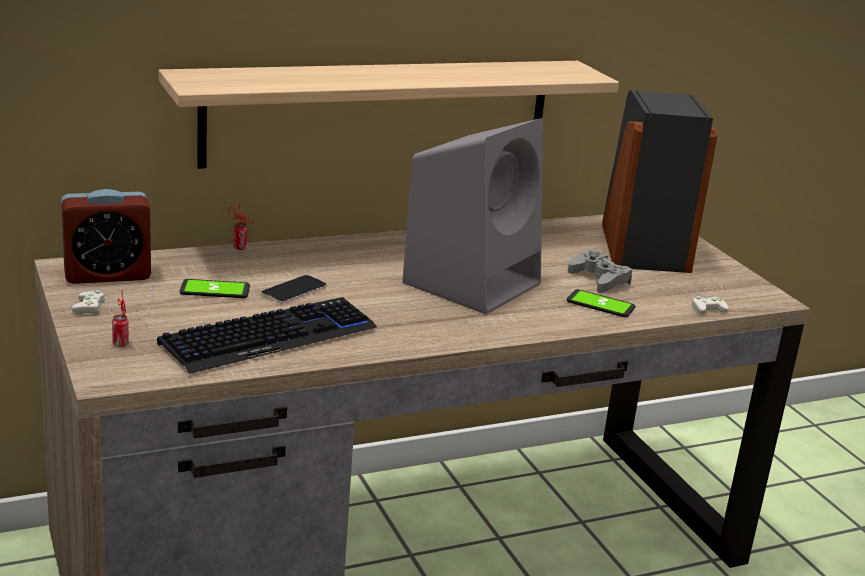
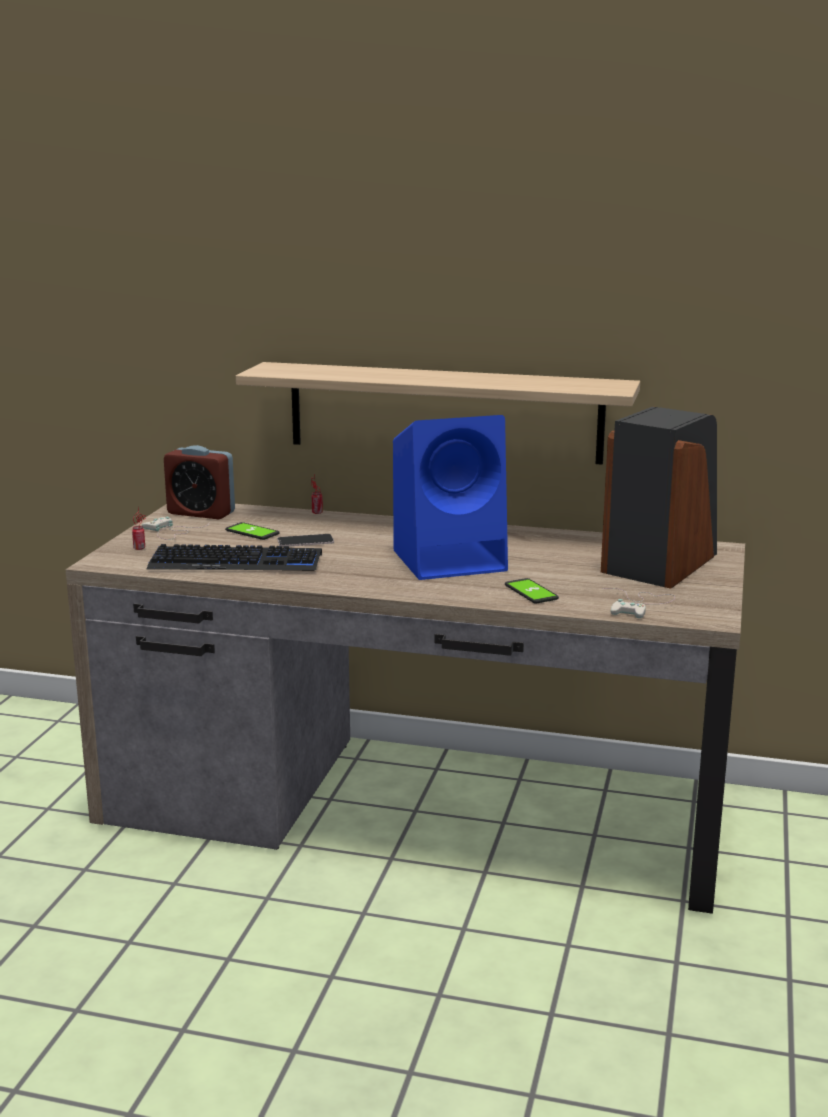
camera: 40 degrees right, 5 degrees down
(473, 282) = (452, 560): grey speaker -> blue speaker
(599, 279) = (568, 577): grey game controller -> none

